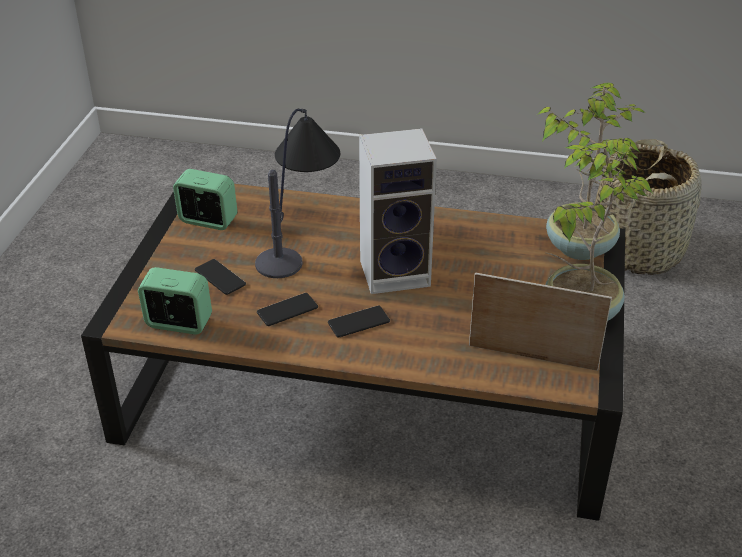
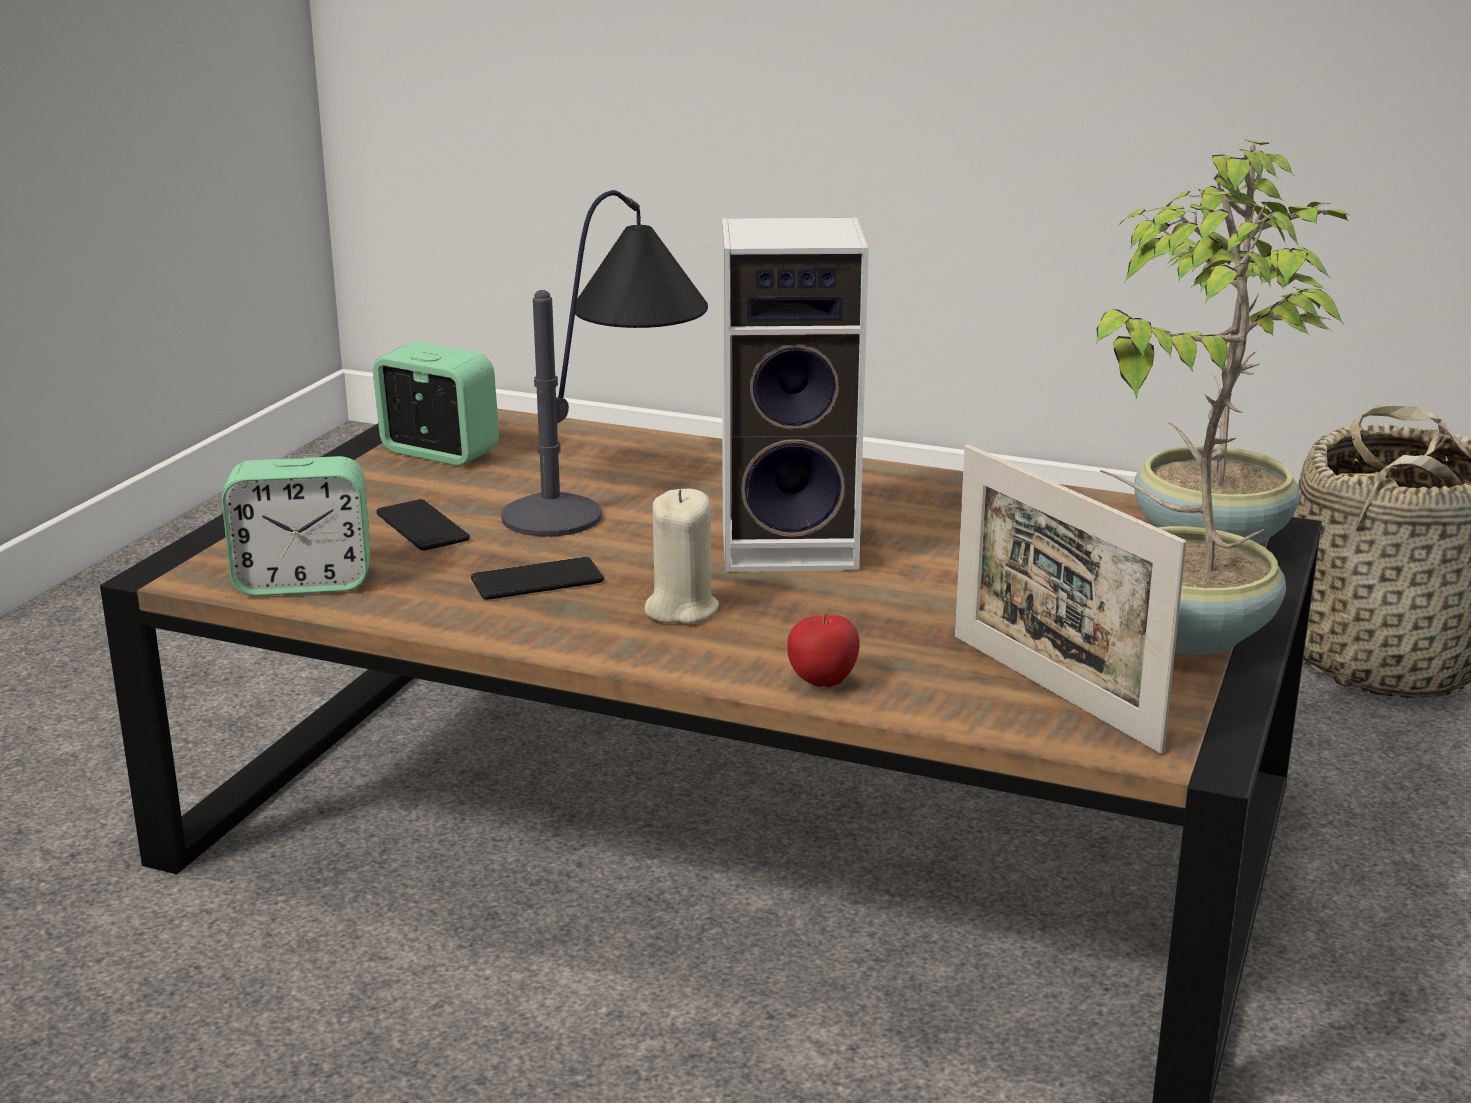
camera: 10 degrees right, 15 degrees down
(178, 323) = (303, 582): alarm clock -> alarm clock turned 150 degrees clockwise
(358, 322) = (681, 609): phone -> beige candle
(434, 364) = (822, 683): none -> apple
(532, 357) = (1052, 691): picture frame -> picture frame turned 150 degrees counterclockwise

